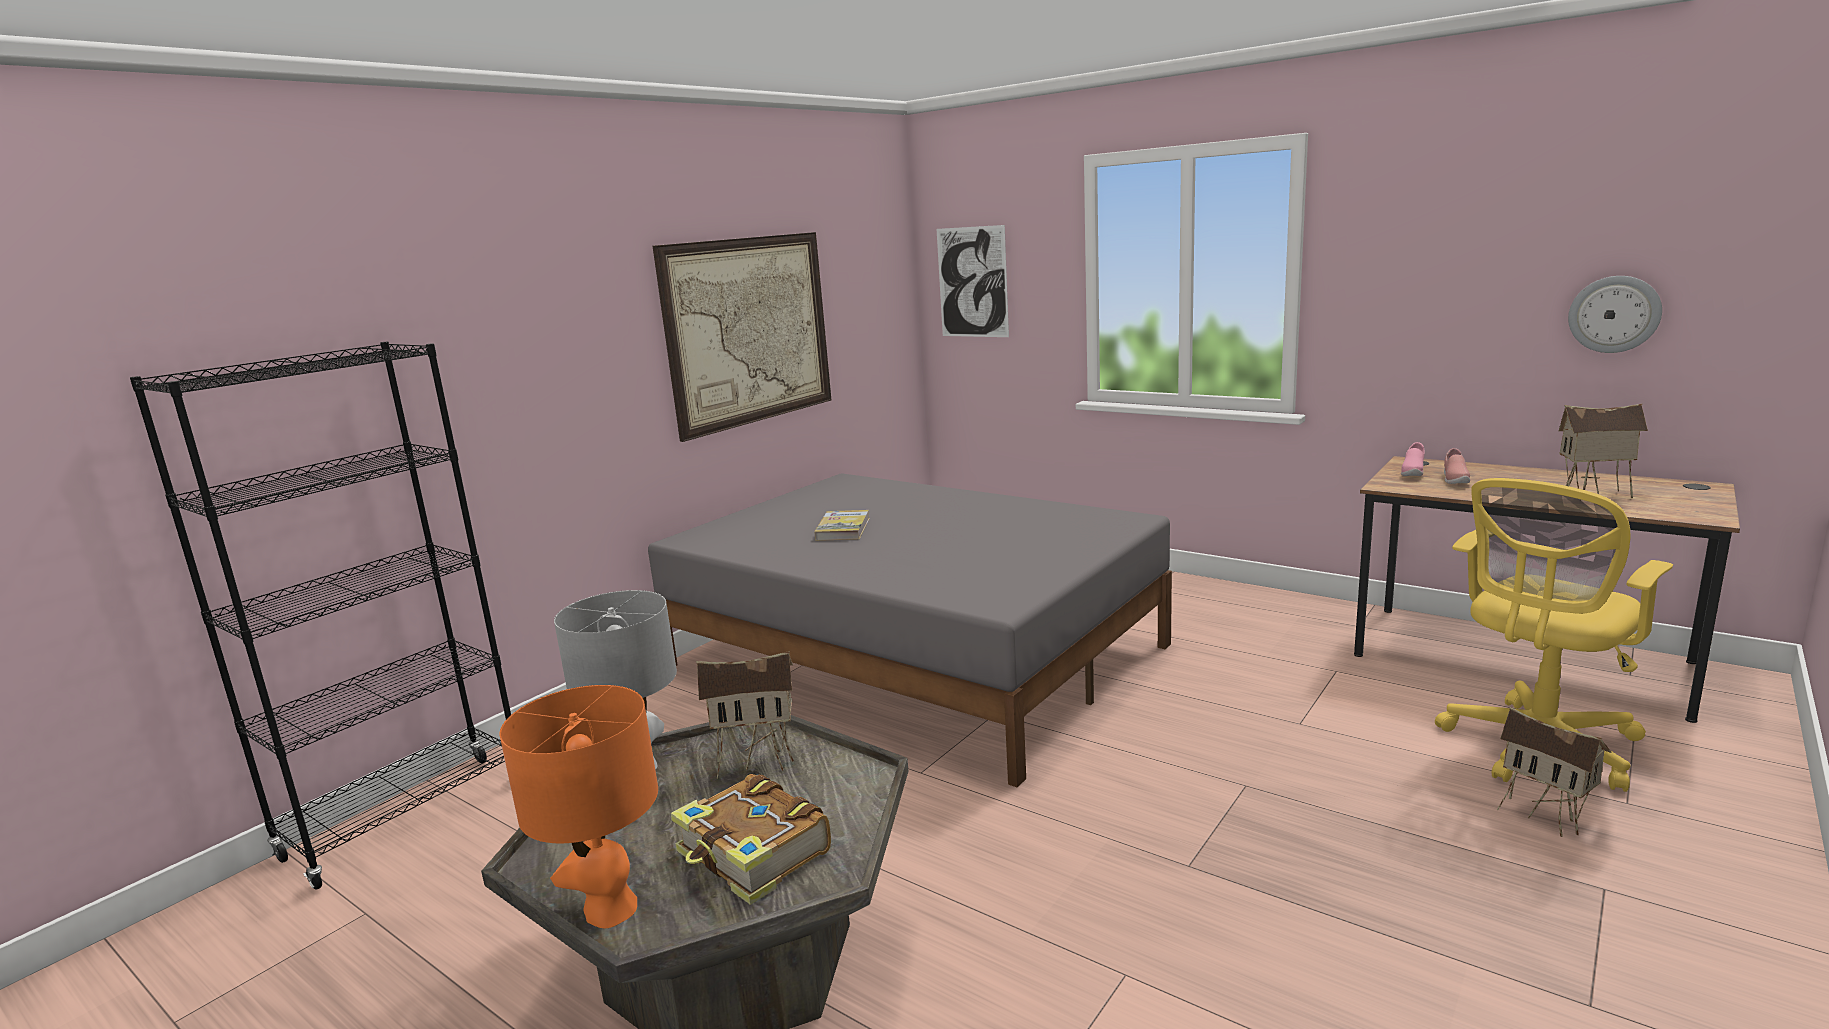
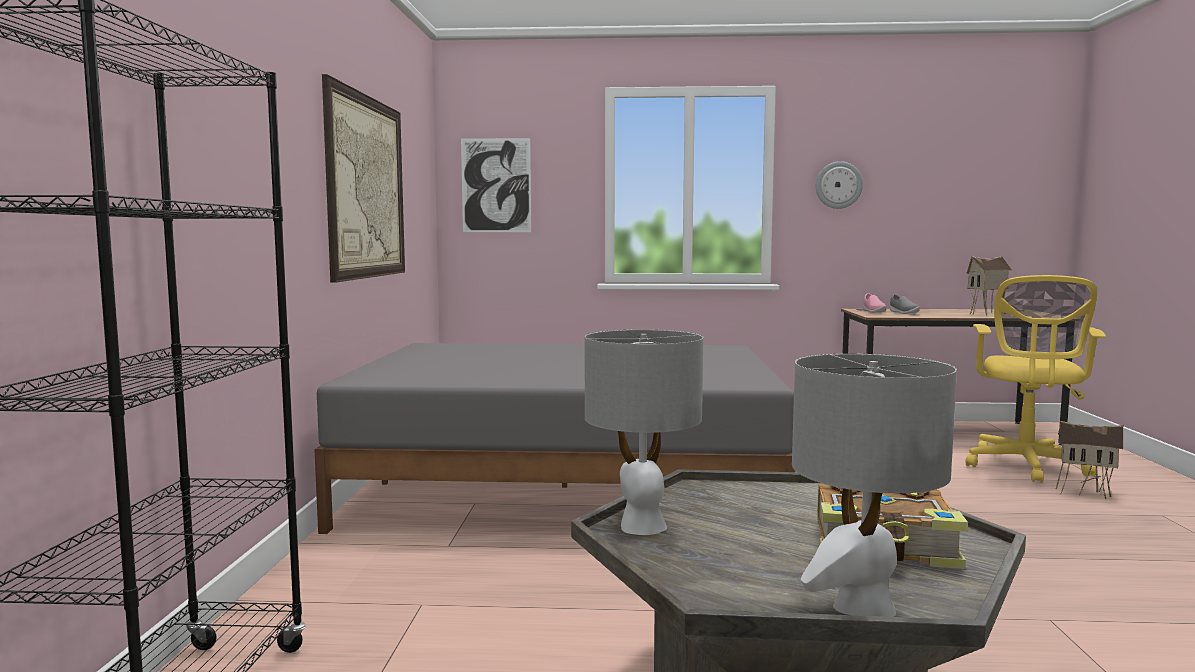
camera: 35 degrees left, 10 degrees down
(609, 909) = (862, 606): orange table lamp -> grey table lamp
(757, 761) = (740, 501): toy house -> none
(843, 529) = (510, 365): book -> none
(1454, 479) = (903, 313): pink shoe -> grey shoe
(1614, 314) = (961, 210): wall clock -> wall clock (838, 185)

